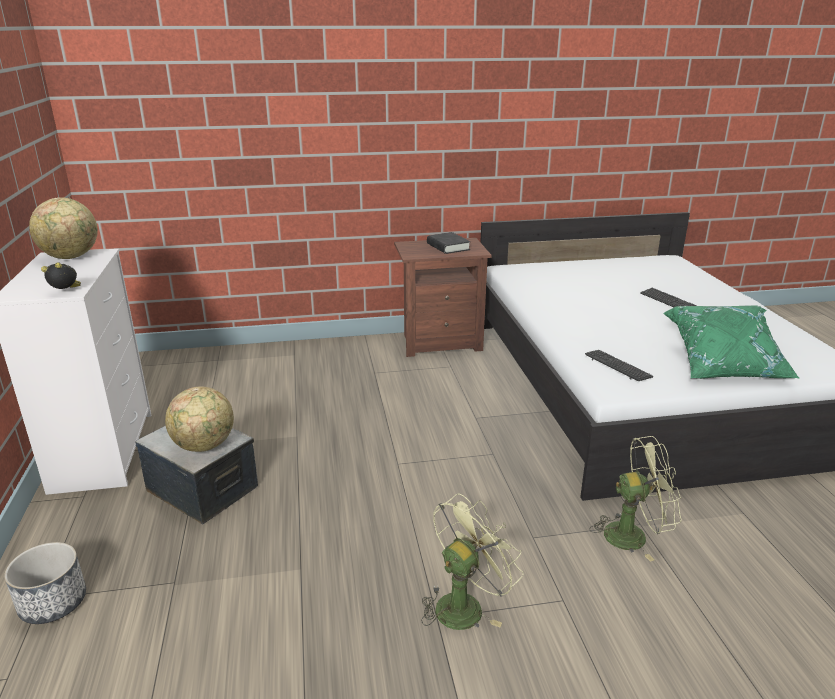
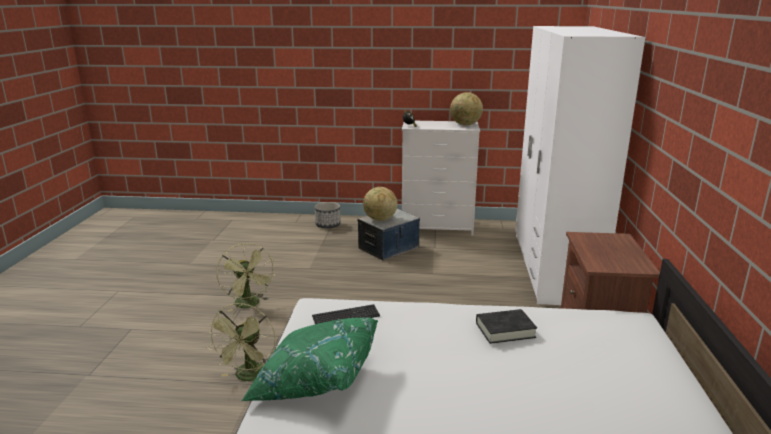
camera: 105 degrees right, 5 degrees down
(265, 358) = (553, 267): none -> white wardrobe
(448, 247) = (614, 254): black book -> black book (505, 330)
(667, 300) = (504, 410): keyboard -> none

